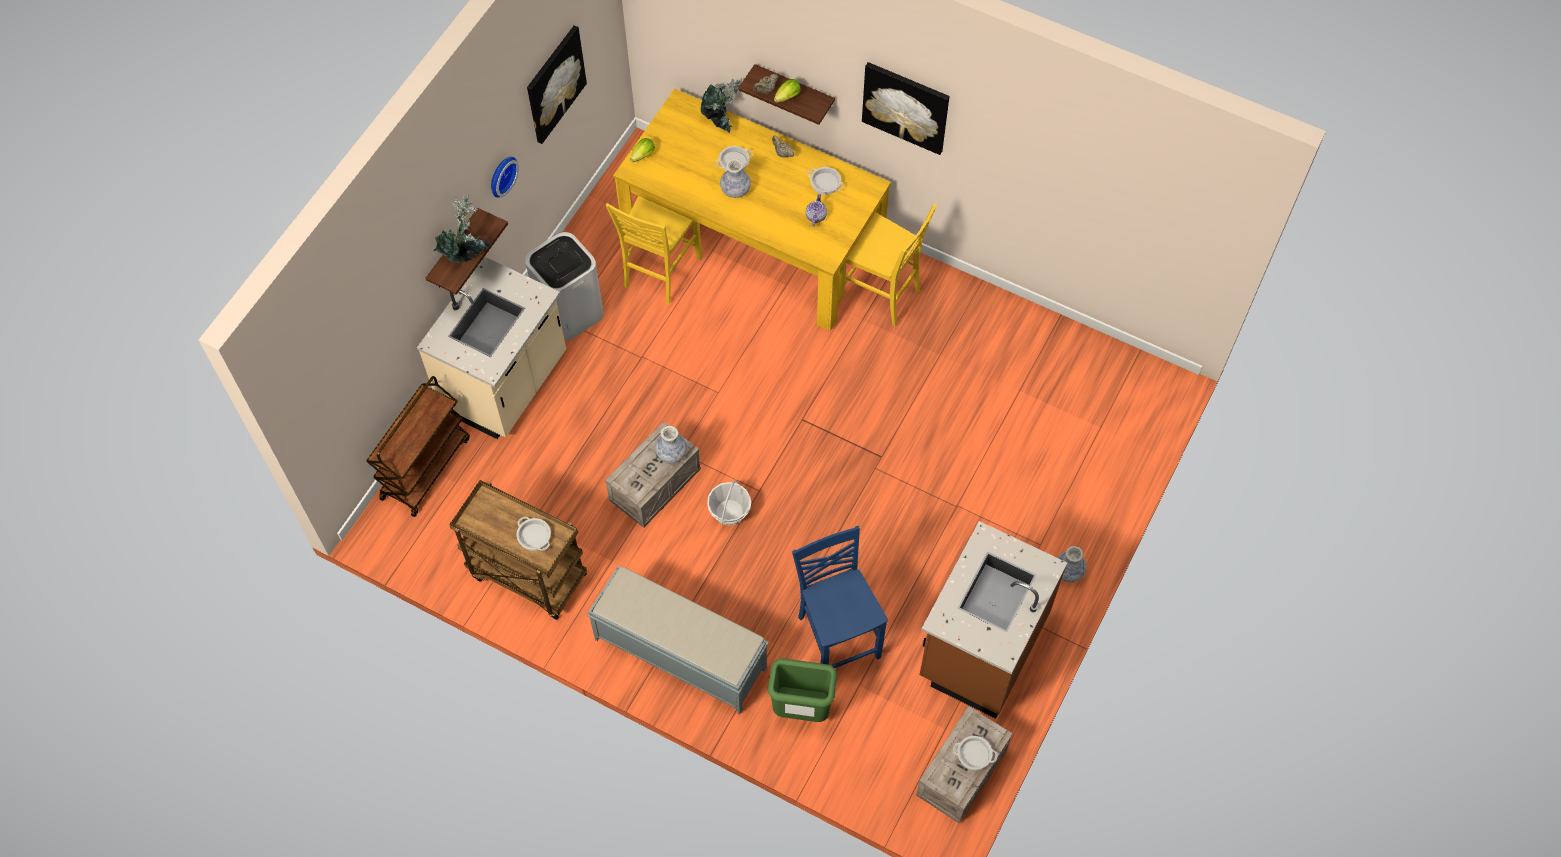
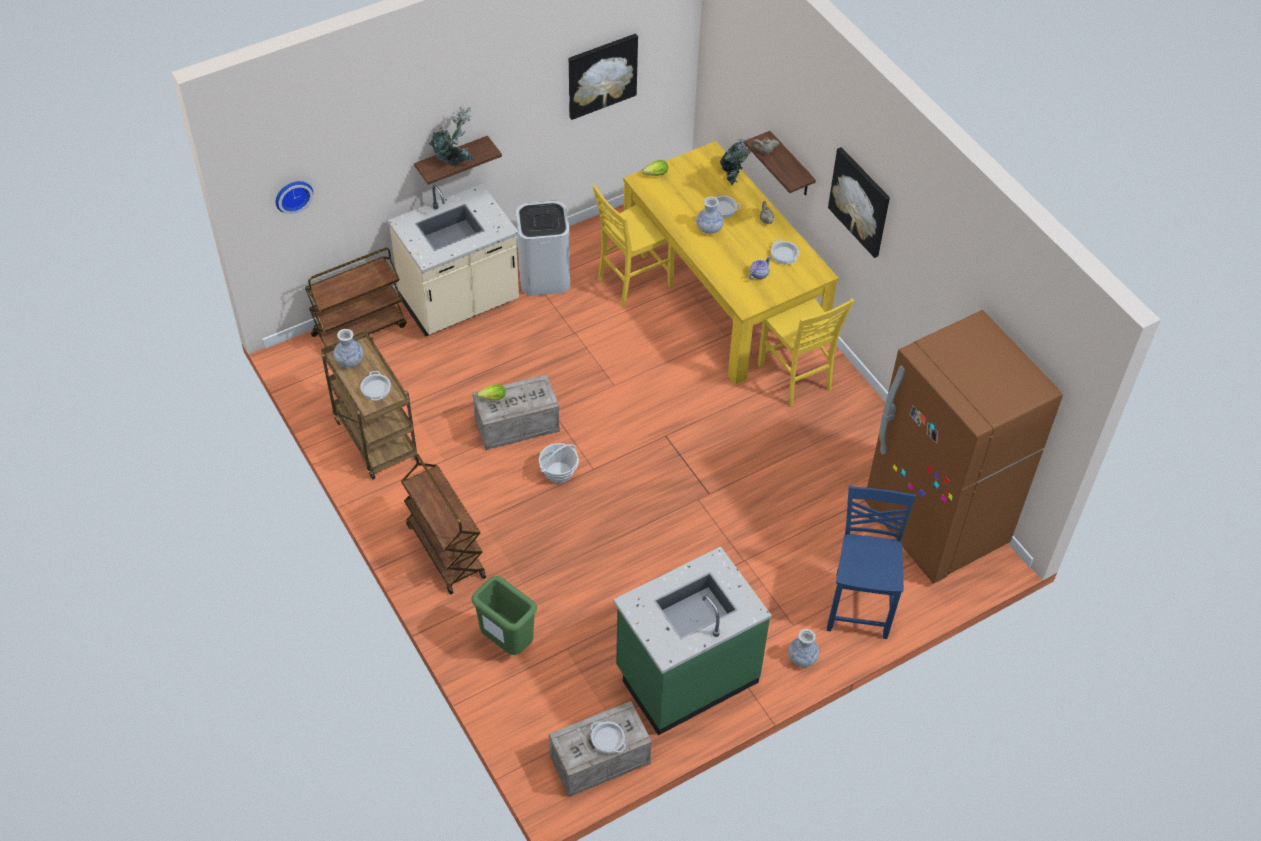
camera: 30 degrees right, 10 degrees down
(501, 175) = (521, 122): wall clock -> wall clock (292, 195)
(671, 453) = (535, 399): vase -> vase (349, 360)
(679, 653) = (445, 550): grey bench -> brown cart
(786, 98) = (776, 163): lettuce -> lettuce (491, 398)
(837, 636) = (575, 604): blue chair -> blue chair (860, 604)
(981, 647) = (686, 675): brown counter -> green counter
(1097, 377) = (935, 525): none -> brown fridge

